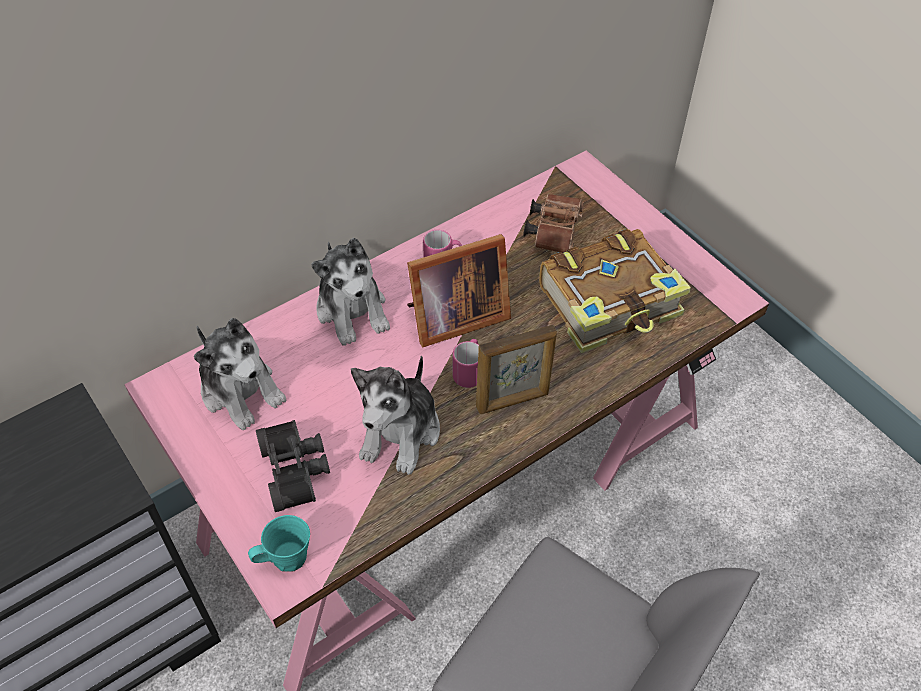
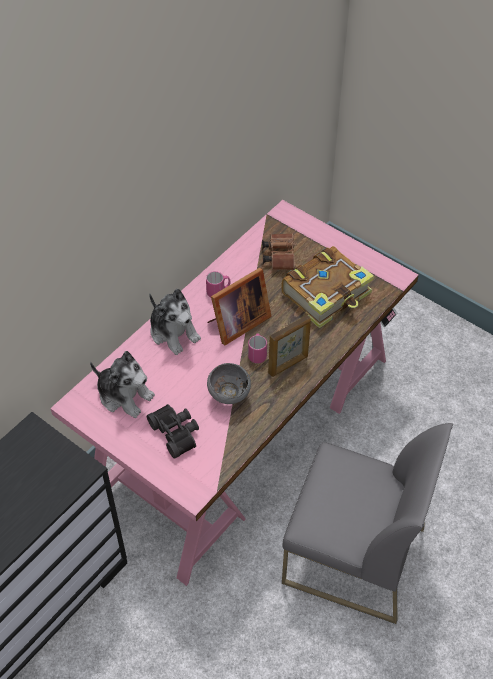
camera: 15 degrees left, 0 degrees up
(287, 557) = (190, 481): turquoise mug -> none
(401, 432) = (230, 398): plush toy -> grey bowl

